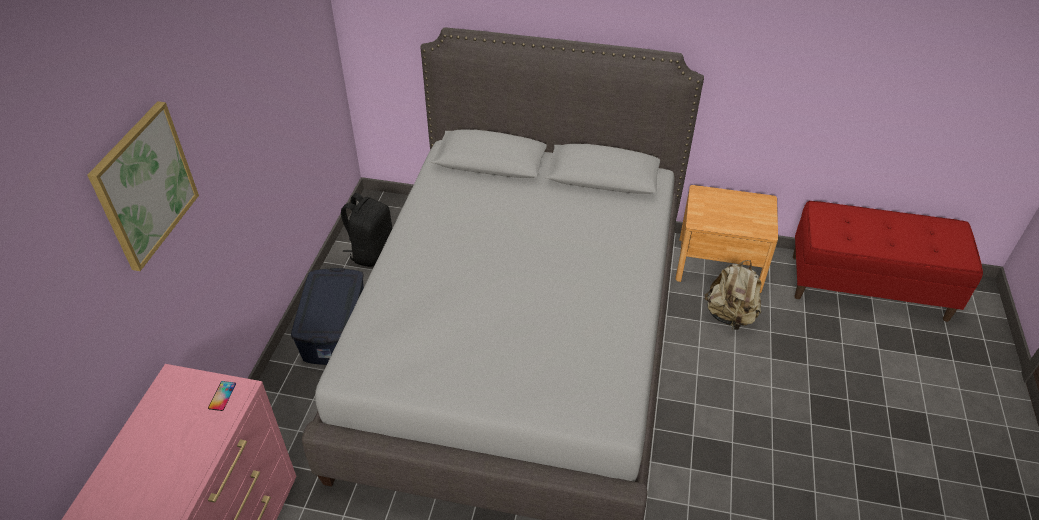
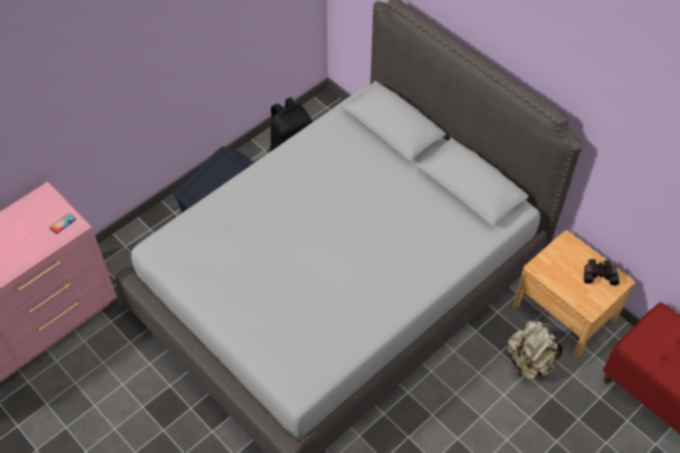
camera: 35 degrees right, 10 degrees up
(144, 185) = (61, 63): picture -> none
(747, 203) = (599, 274): none -> black binoculars

